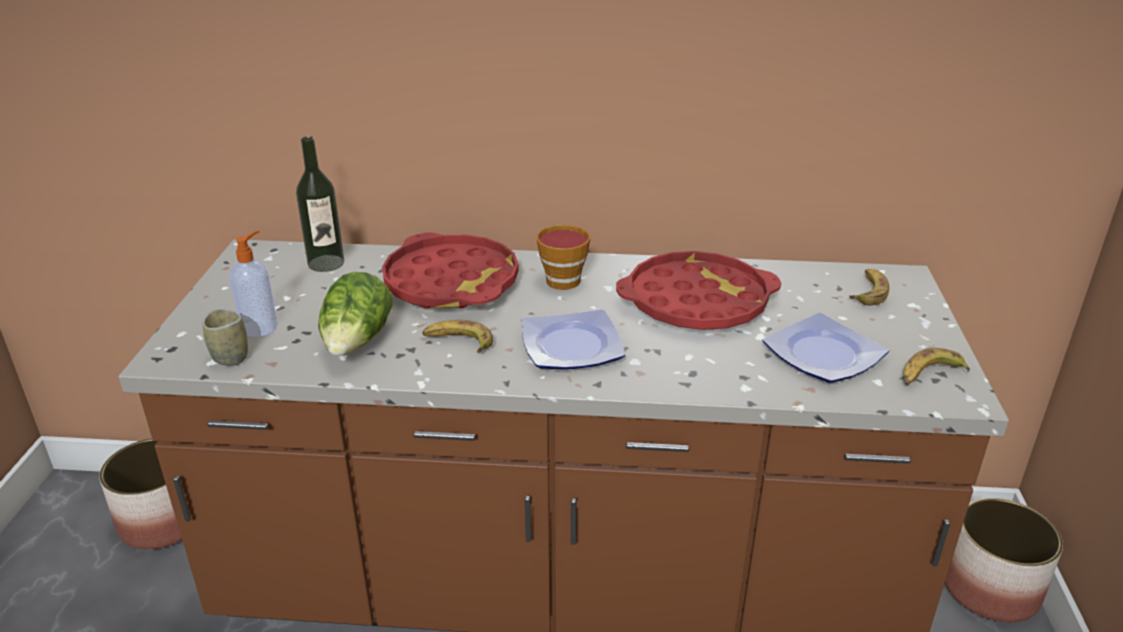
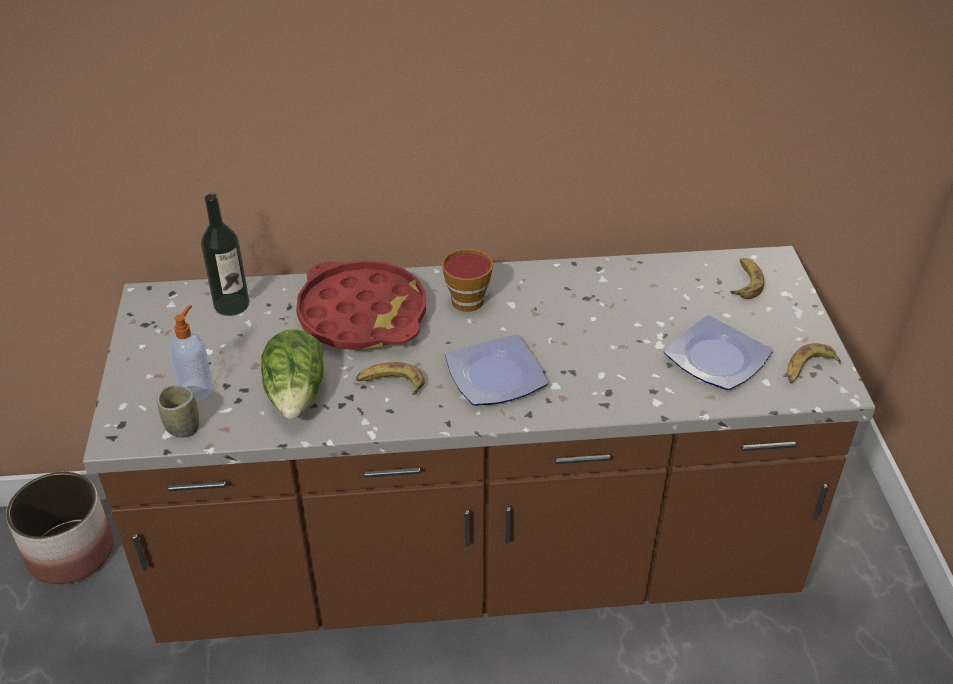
camera: 10 degrees left, 10 degrees up
(696, 302) = (595, 312): red tray -> none
(991, 589) = (853, 512): planter -> none

